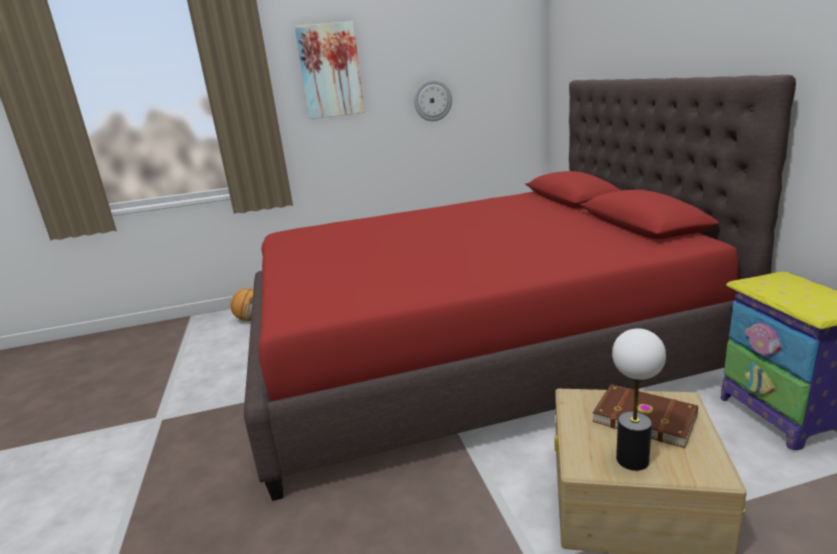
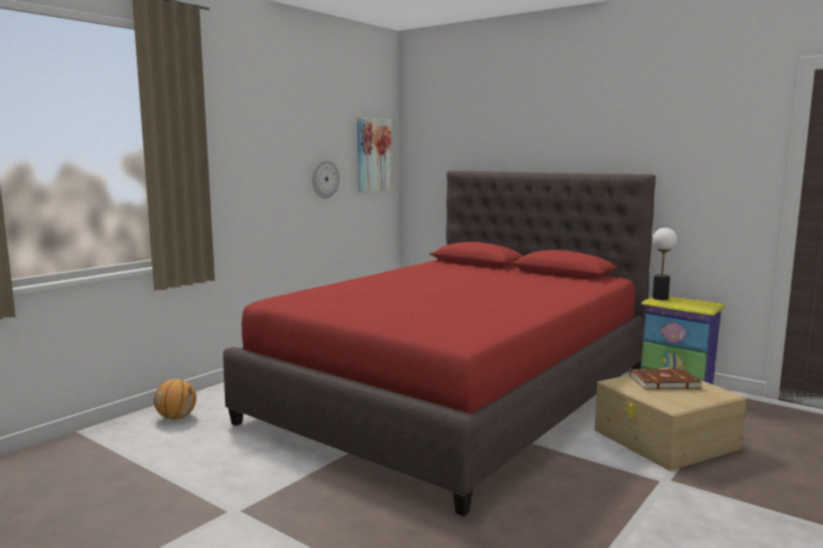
camera: 40 degrees left, 10 degrees down
(330, 71) = (248, 142): picture -> picture (373, 155)
(632, 460) = (689, 398): table lamp -> table lamp (660, 298)

